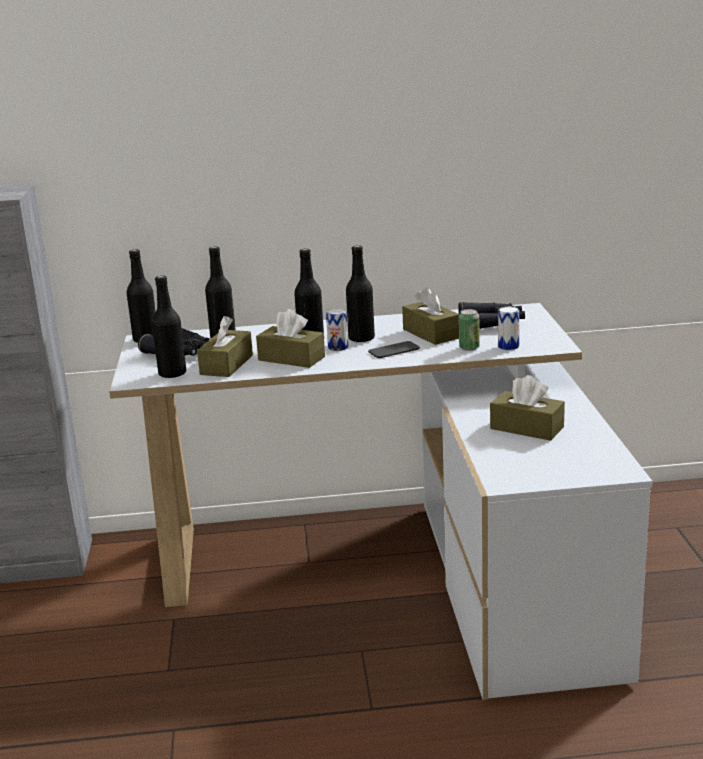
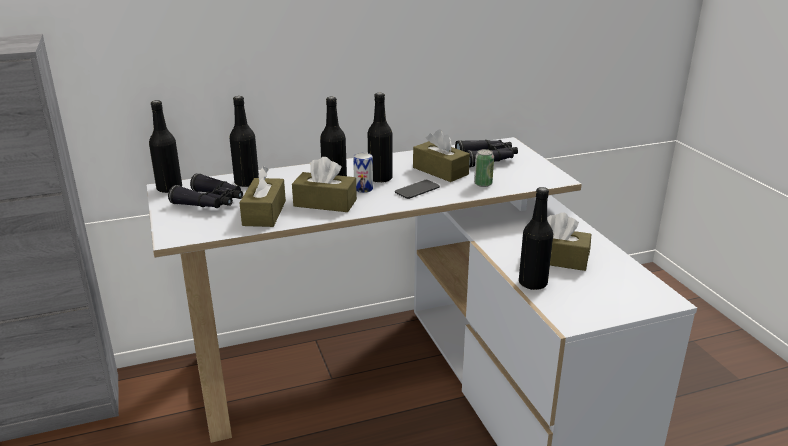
camera: 15 degrees left, 5 degrees up
(172, 374) = (213, 226): black bottle -> black bottle (532, 283)
(508, 346) = (516, 181): can -> none

